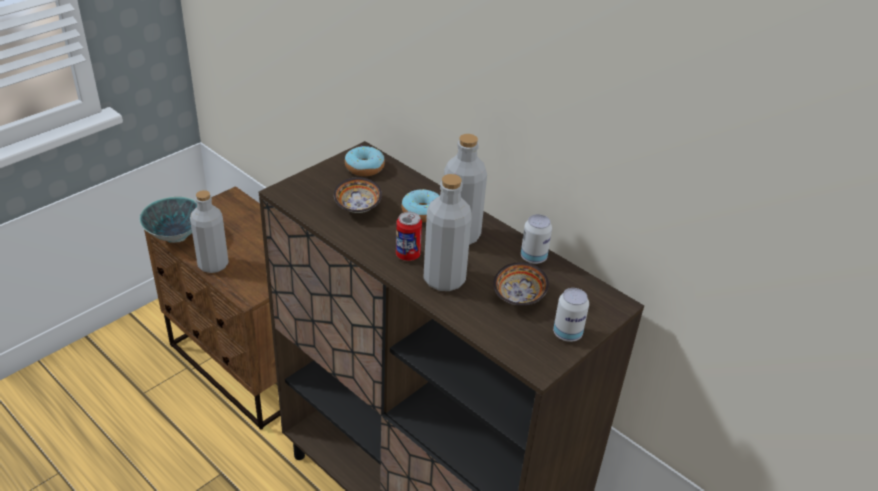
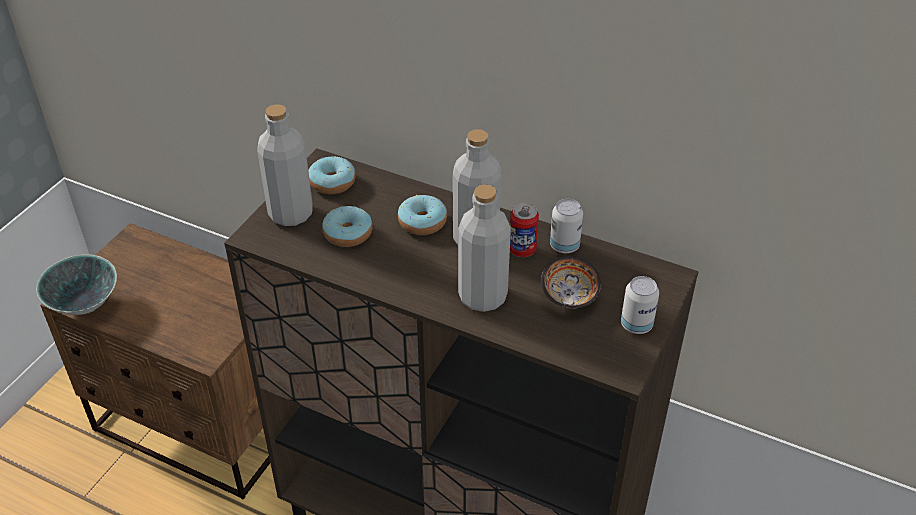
camera: 15 degrees left, 5 degrees up
(213, 264) = (147, 328): grey bottle -> grey bottle (290, 213)
(357, 207) = (348, 234): bowl -> donut
(408, 255) = (430, 278): can -> can (522, 250)

